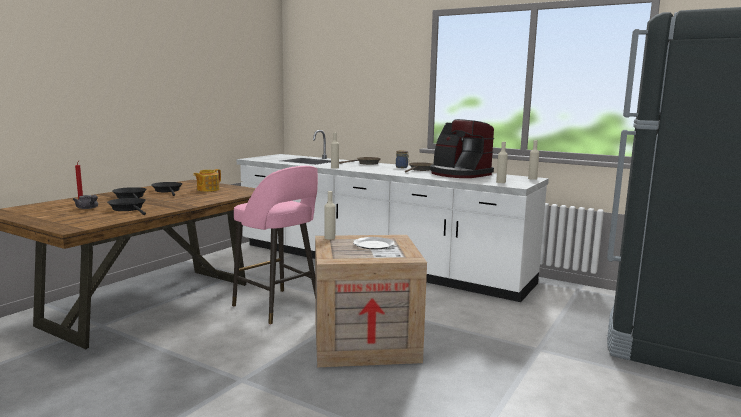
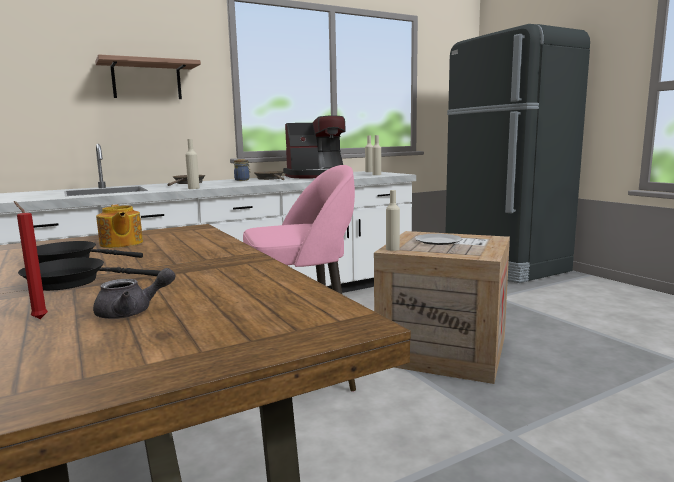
camera: 60 degrees left, 0 degrees up
(129, 209) = (208, 284): black frying pan -> none
(370, 85) = (147, 80): none -> shelf

